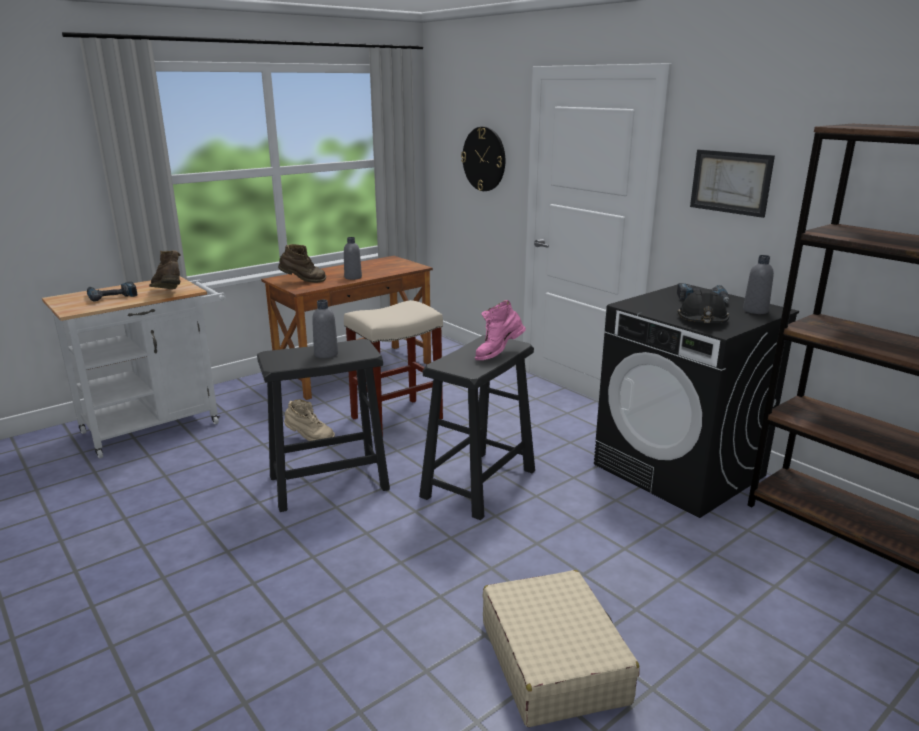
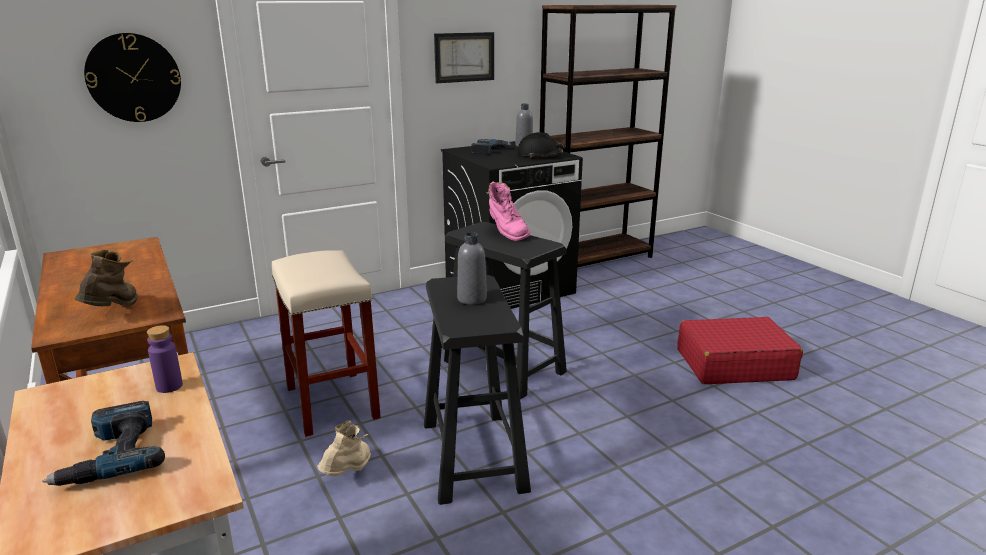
camera: 80 degrees left, 0 degrees up
(169, 293) = (169, 386): brown boot -> purple bottle
(353, 277) = (142, 279): grey bottle -> none
(553, 661) = (733, 364): beige suitcase -> red suitcase

